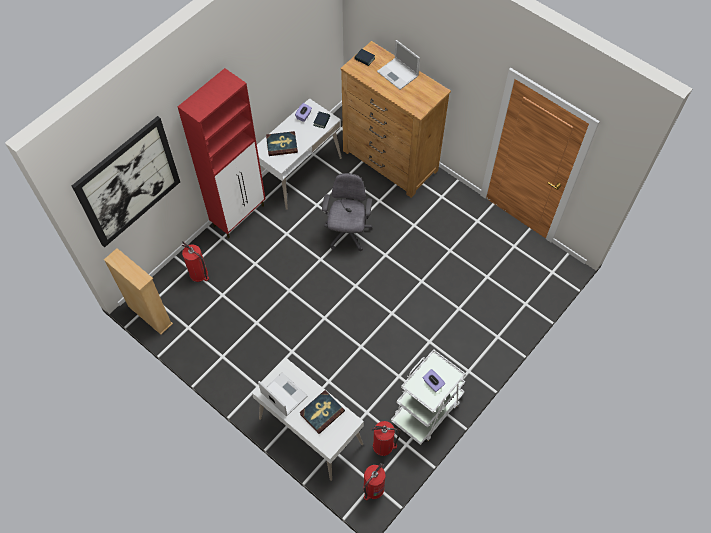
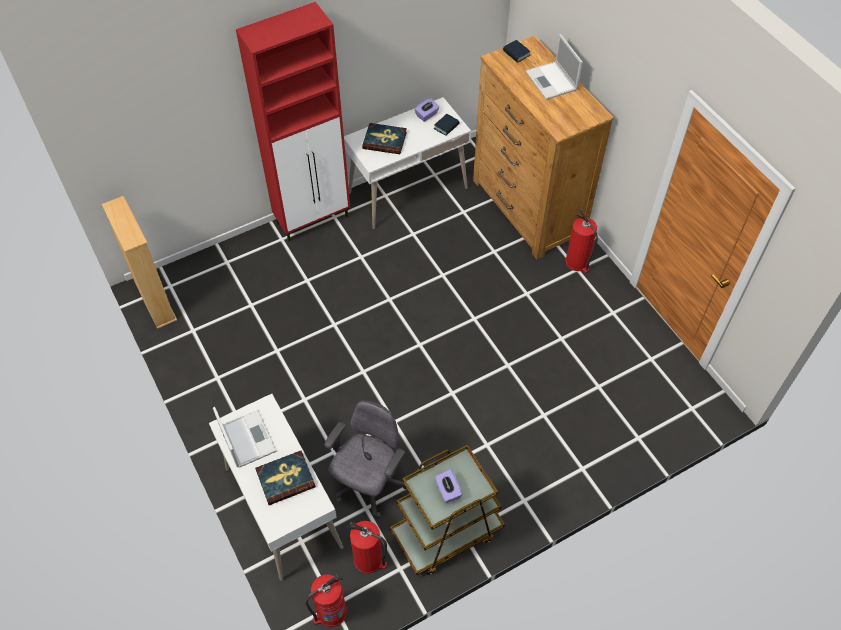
camera: 20 degrees right, 5 degrees down
(128, 182) = (152, 111): picture -> none
(199, 274) = (234, 272): fire extinguisher -> fire extinguisher (577, 262)
(347, 233) = (436, 279): grey office chair -> grey office chair (369, 484)
(426, 410) = (446, 532): white cart -> brown cart

